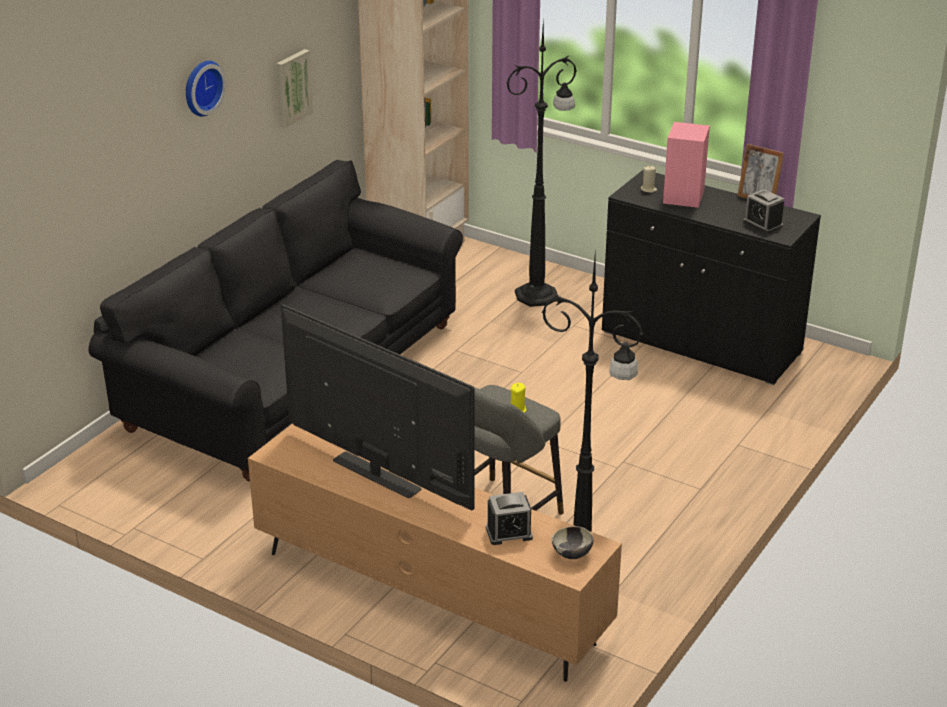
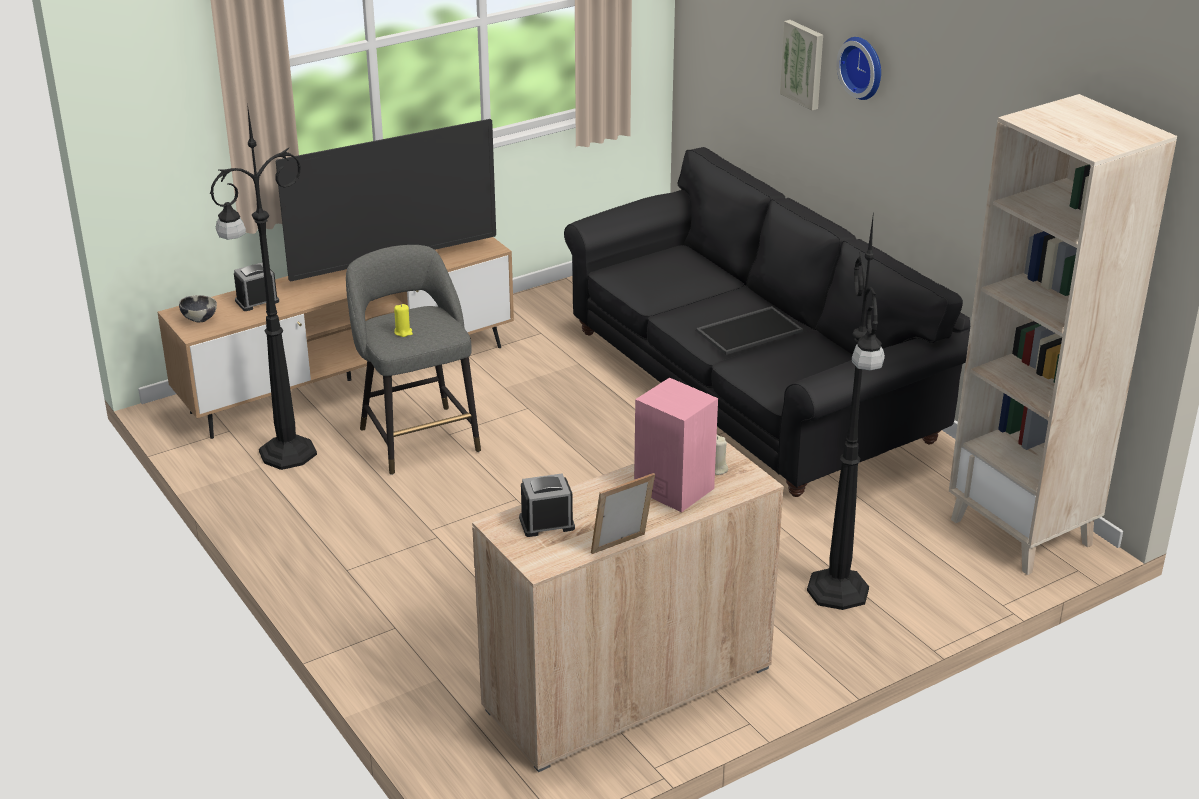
camera: 115 degrees right, 0 degrees up
(292, 87) = (969, 175): picture -> picture (804, 64)
(327, 305) = (749, 330): none -> tray
(509, 533) = (257, 301): alarm clock -> alarm clock turned 45 degrees clockwise
(700, 343) = (627, 687): black cabinet -> beige cabinet

